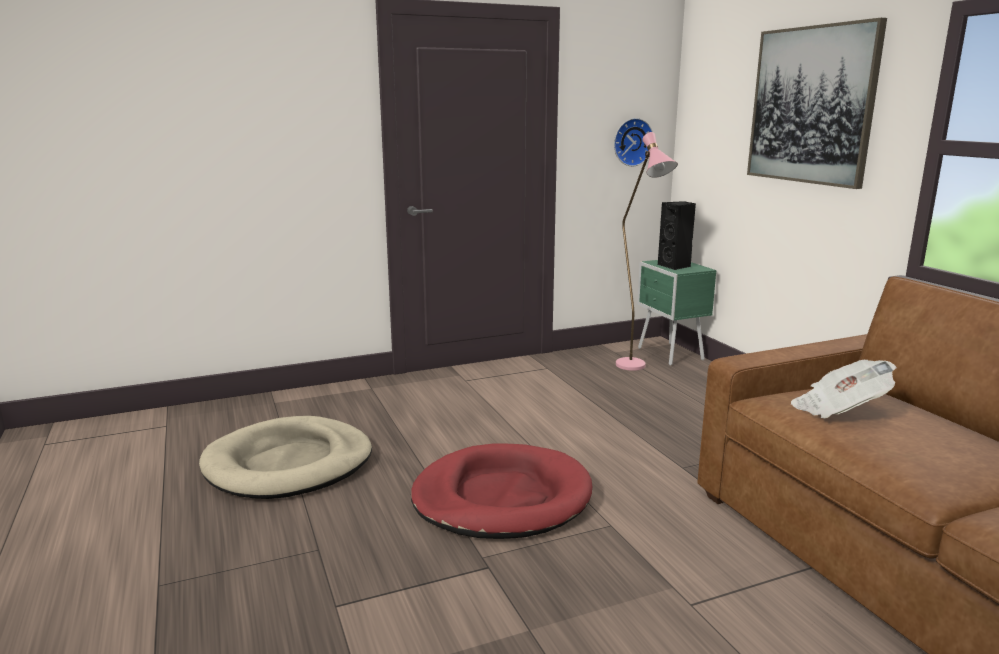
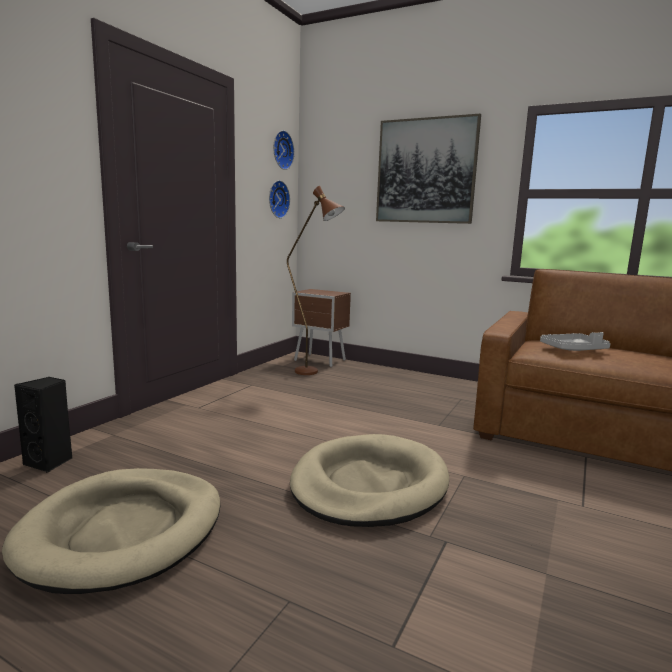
camera: 40 degrees left, 5 degrees down
(501, 498) = (369, 485): red dog bed -> beige dog bed
(636, 369) = (314, 373): pink floor lamp -> brown floor lamp
(643, 78) = (281, 150): none -> wall clock
(670, 355) = (320, 361): green nightstand -> brown nightstand
(675, 266) = (322, 292): black speaker -> black speaker (50, 462)
(839, 410) = (573, 349): newspaper -> grey tray

